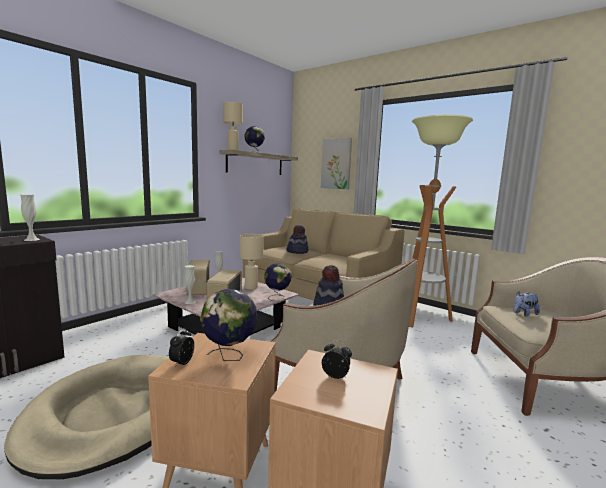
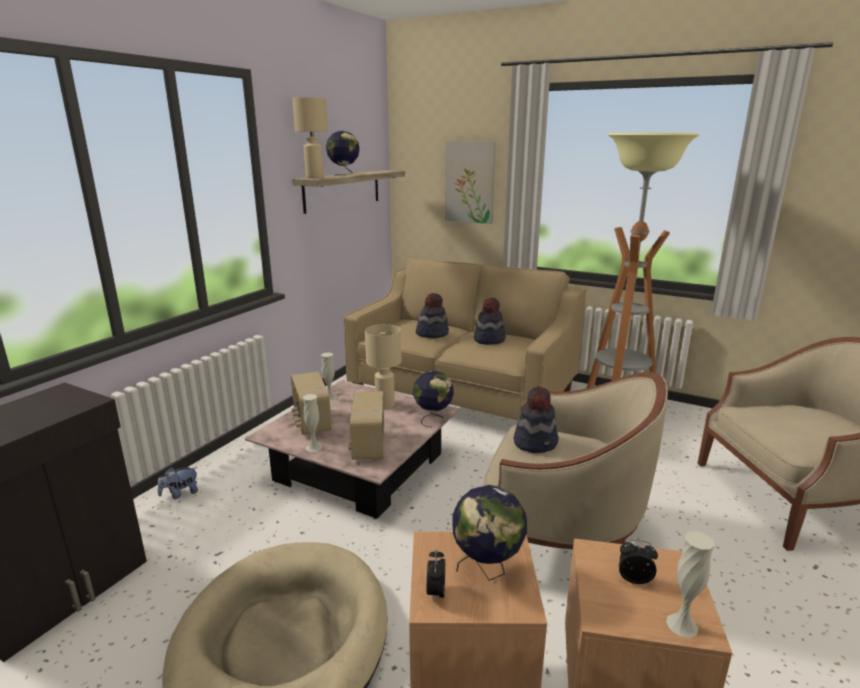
camera: 10 degrees left, 10 degrees up
(32, 239) = (74, 401): white vase -> white vase (682, 625)
(332, 256) = (489, 339): none -> hat
(524, 314) = (775, 419): plush toy -> plush toy (180, 494)

